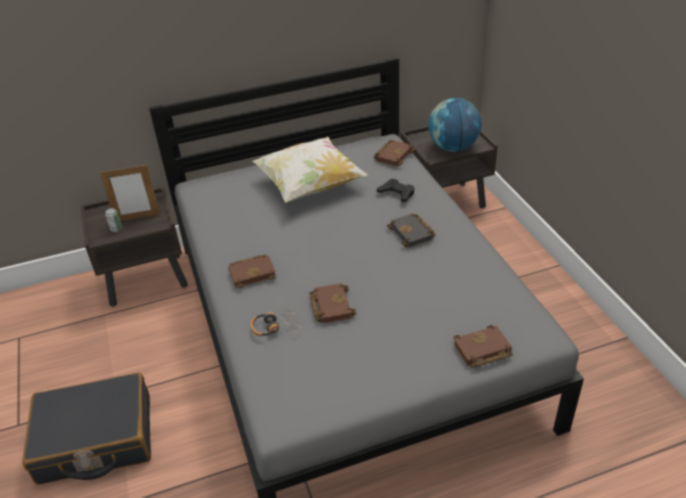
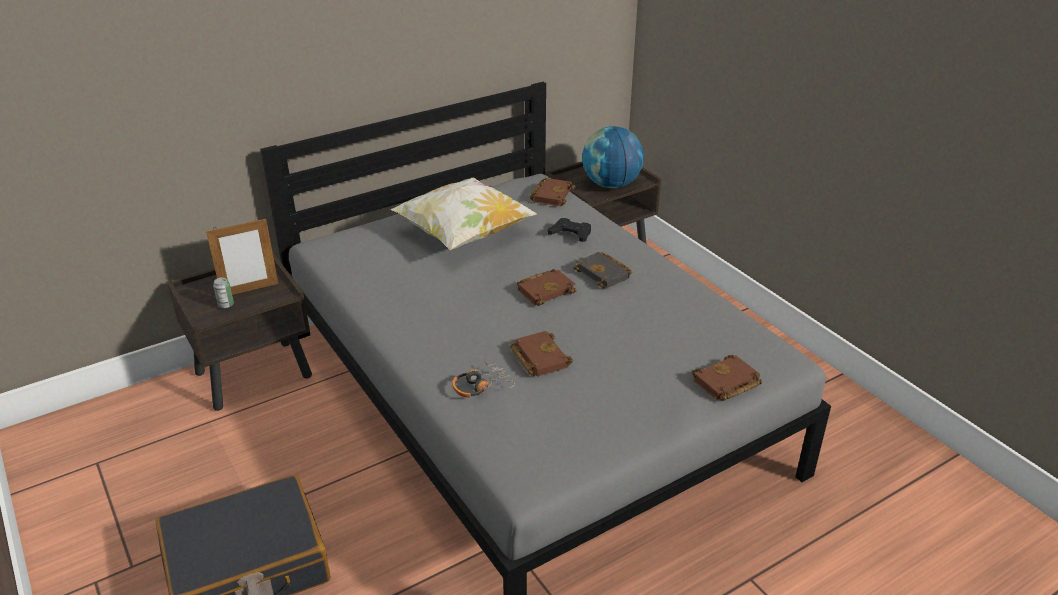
camera: 15 degrees left, 5 degrees down
(253, 273) = (431, 333): brown book -> brown book (546, 290)

